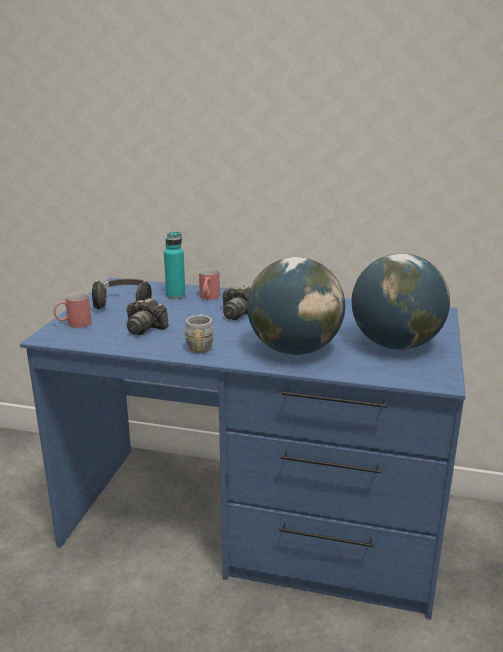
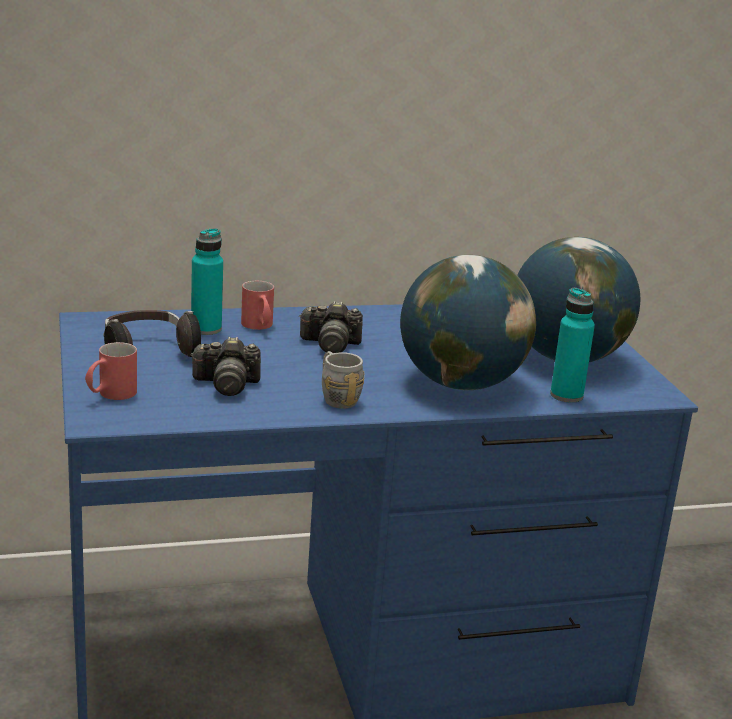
camera: 30 degrees left, 0 degrees up
(363, 370) = (566, 395): none -> turquoise bottle

